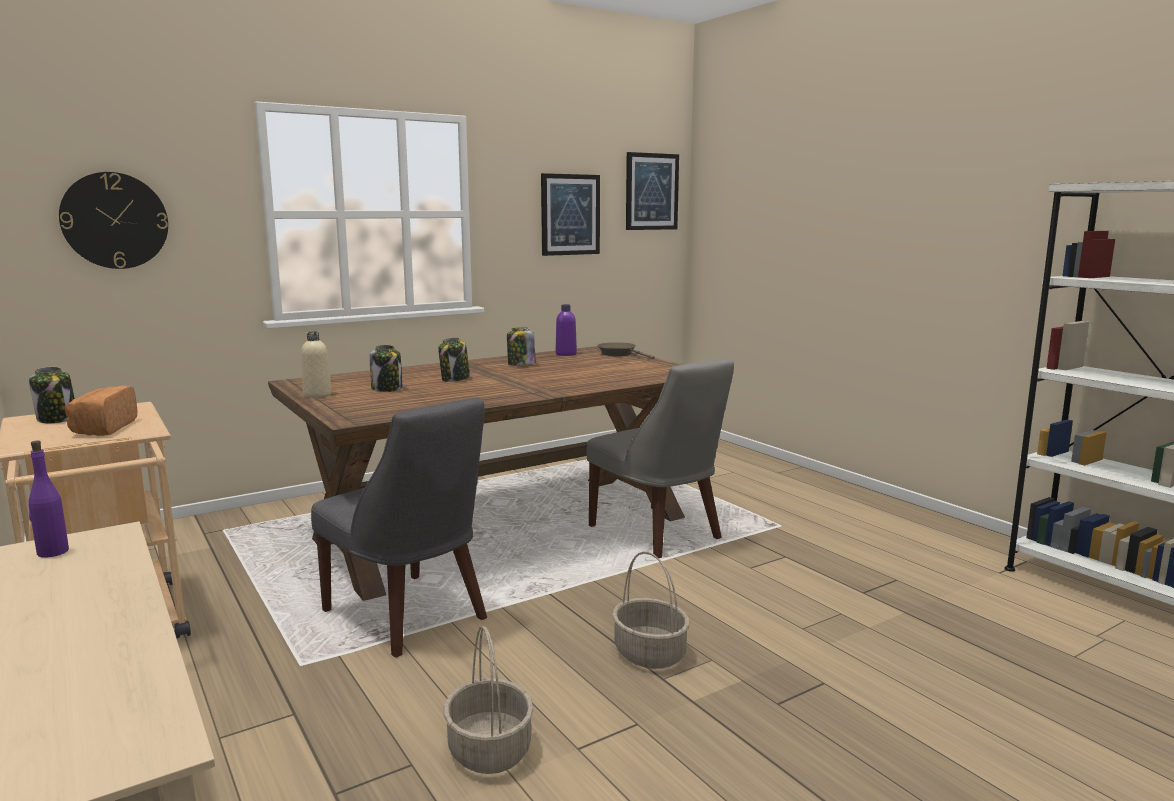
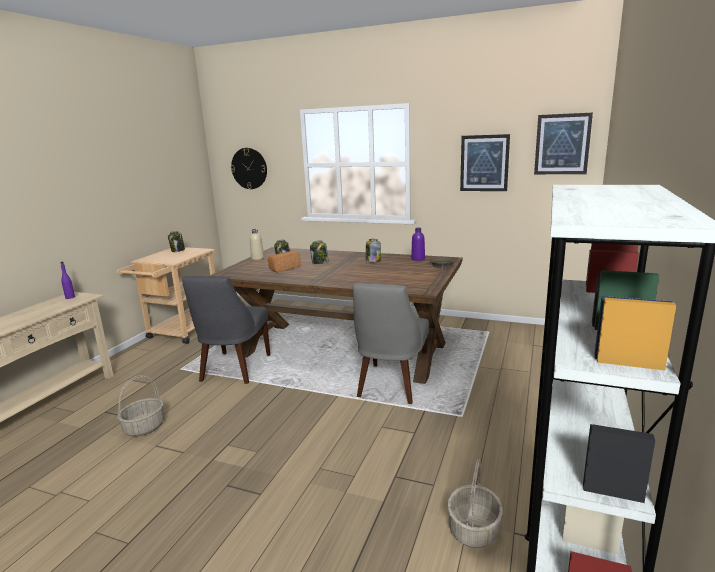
camera: 55 degrees right, 5 degrees up
(103, 428) = (171, 257): bread -> bread (283, 268)
(648, 653) = (248, 432): basket -> basket (473, 529)

